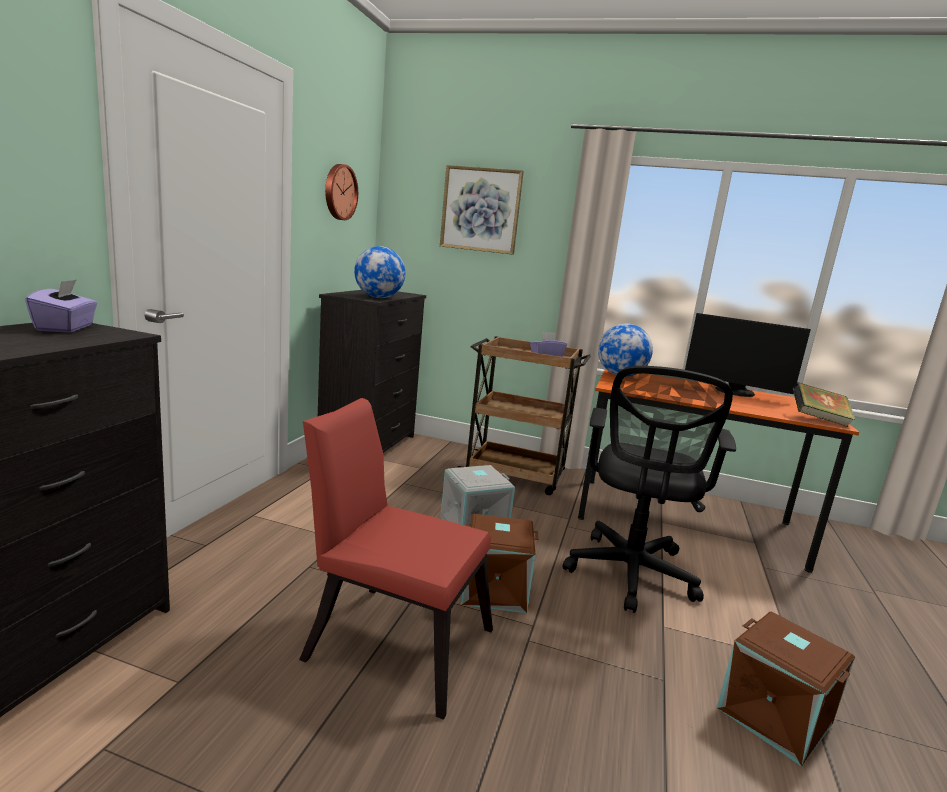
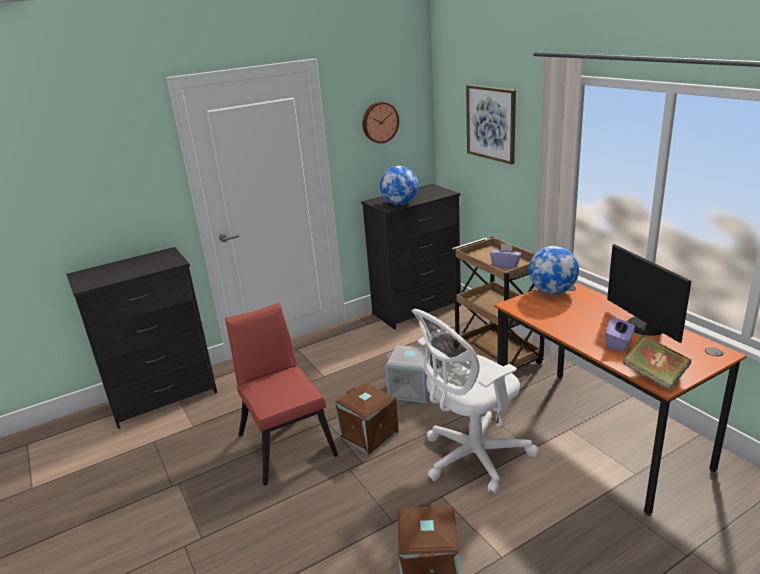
camera: 45 degrees right, 10 degrees up
(66, 328) = (161, 257): purple tissue box -> purple tissue box (619, 343)
(630, 575) = (471, 458): black office chair -> white office chair

